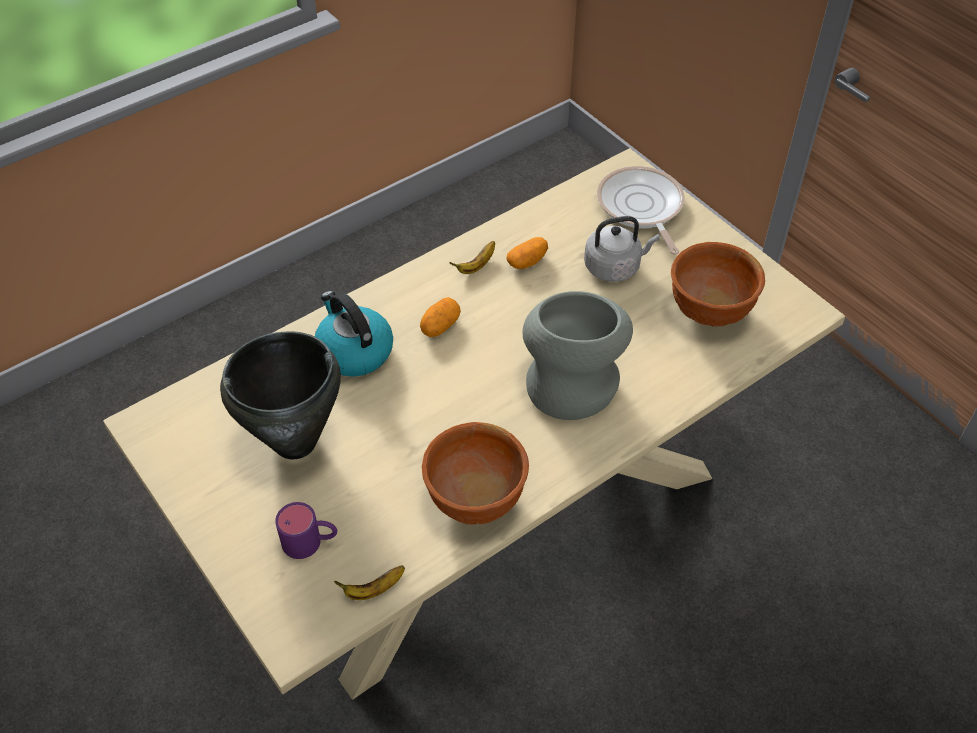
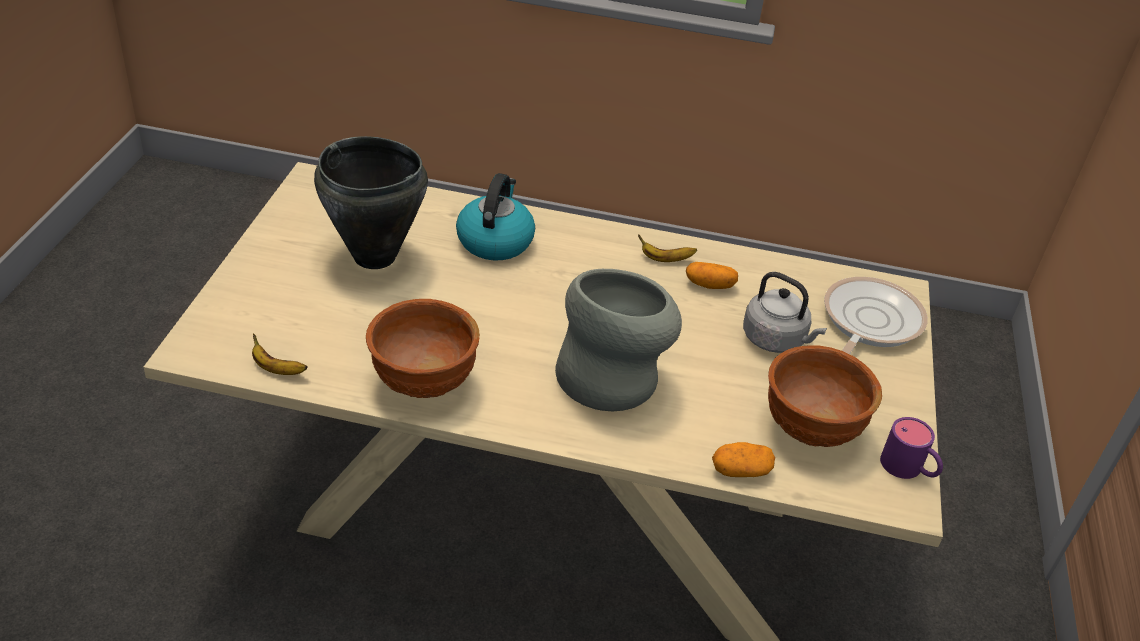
camera: 45 degrees right, 10 degrees down
(310, 542) = (290, 312): purple mug -> purple mug (909, 469)
(440, 326) = (577, 271): potato -> potato (740, 471)

